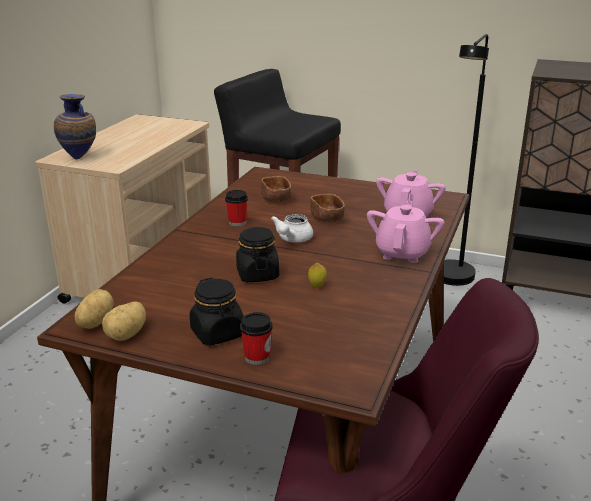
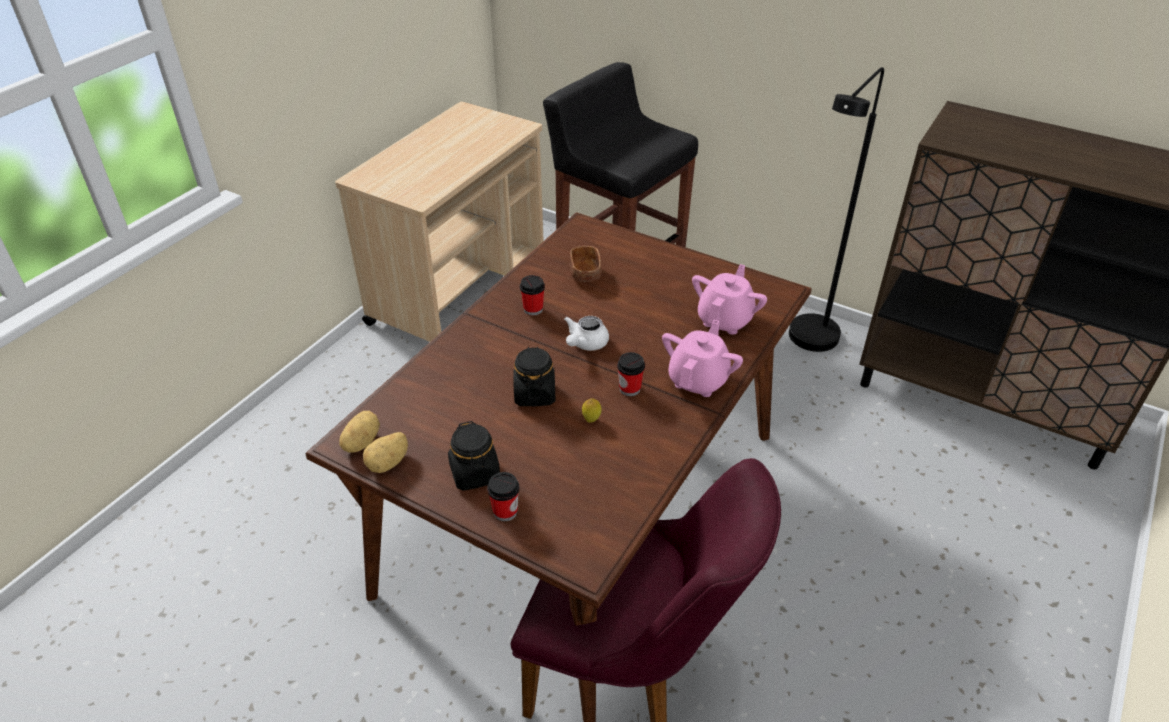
camera: 10 degrees right, 15 degrees up
(80, 158) = (384, 180): vase -> none
(327, 218) = (632, 313): brown bowl -> none
(344, 263) = (629, 389): none -> cup

